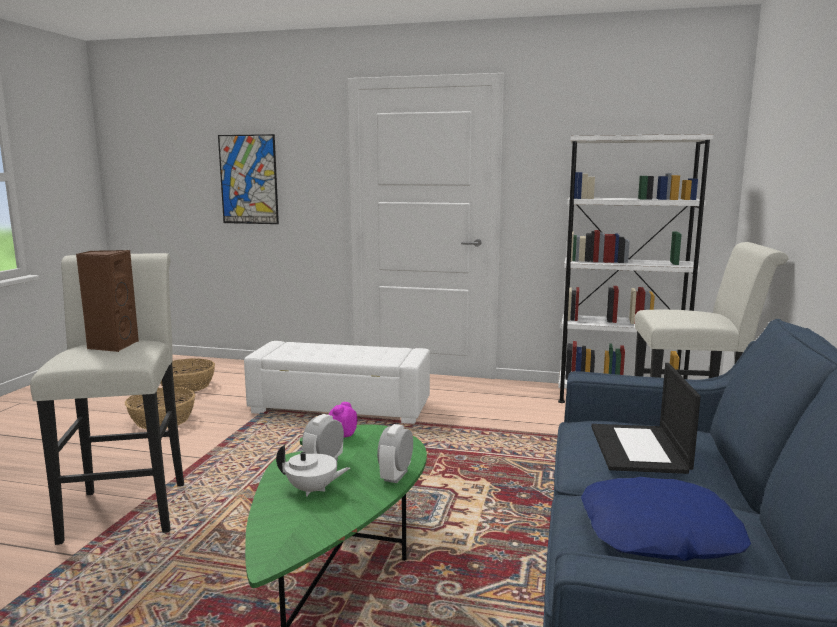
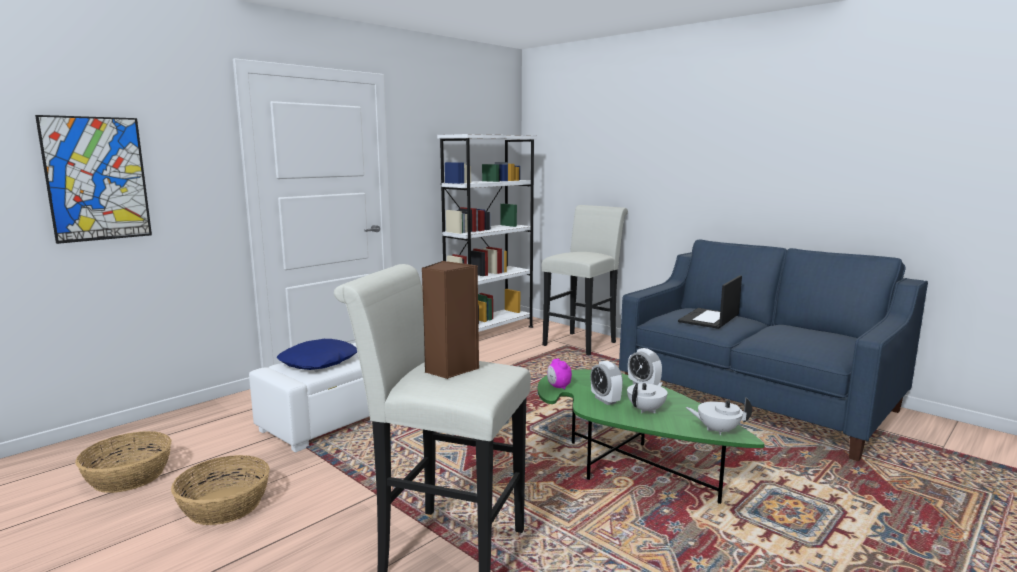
camera: 60 degrees left, 0 degrees up
(277, 543) = (717, 430): none -> white teapot
(640, 449) = (709, 319): laptop -> laptop turned 90 degrees clockwise
(659, 534) = (801, 337): blue pillow -> blue pillow (319, 362)

